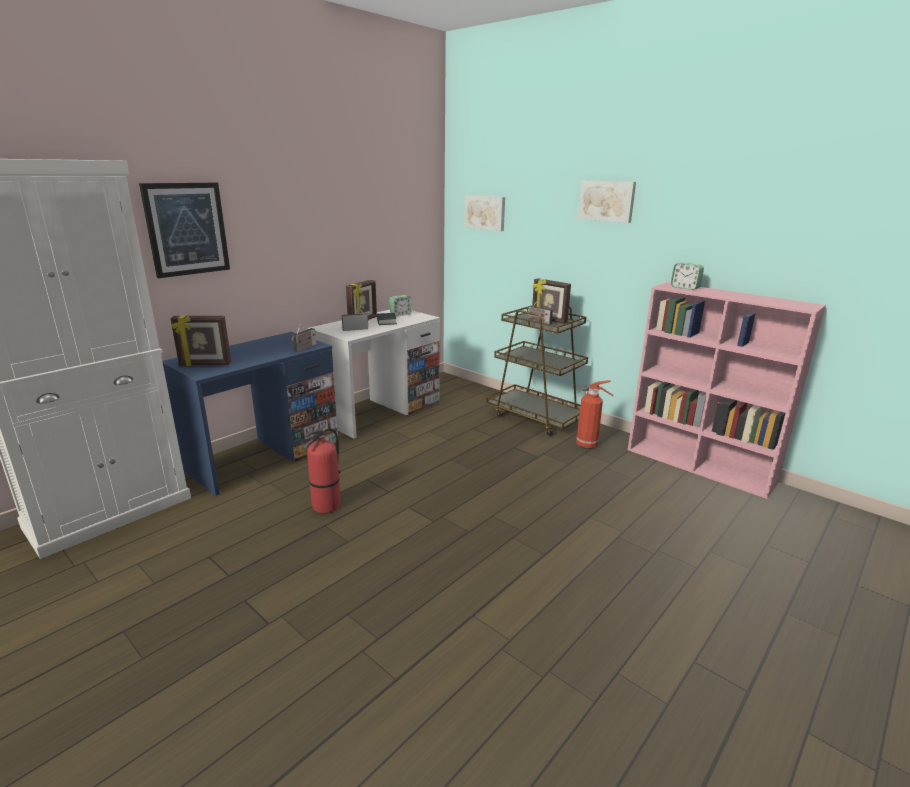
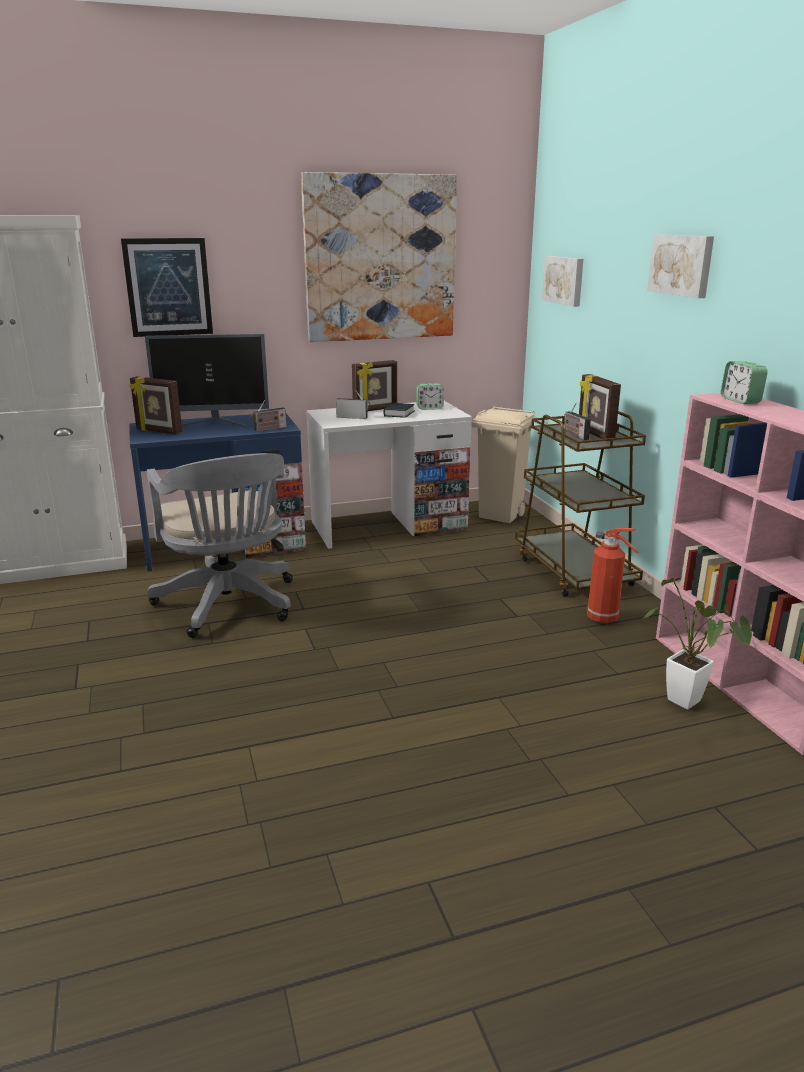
camera: 30 degrees right, 0 degrees up
(247, 350) = (213, 424): none -> monitor
(326, 506) = (229, 606): fire extinguisher -> grey office chair
(352, 199) = (380, 258): none -> picture
(449, 388) = (501, 516): none -> beige trash can
(689, 486) = (690, 704): none -> potted plant

